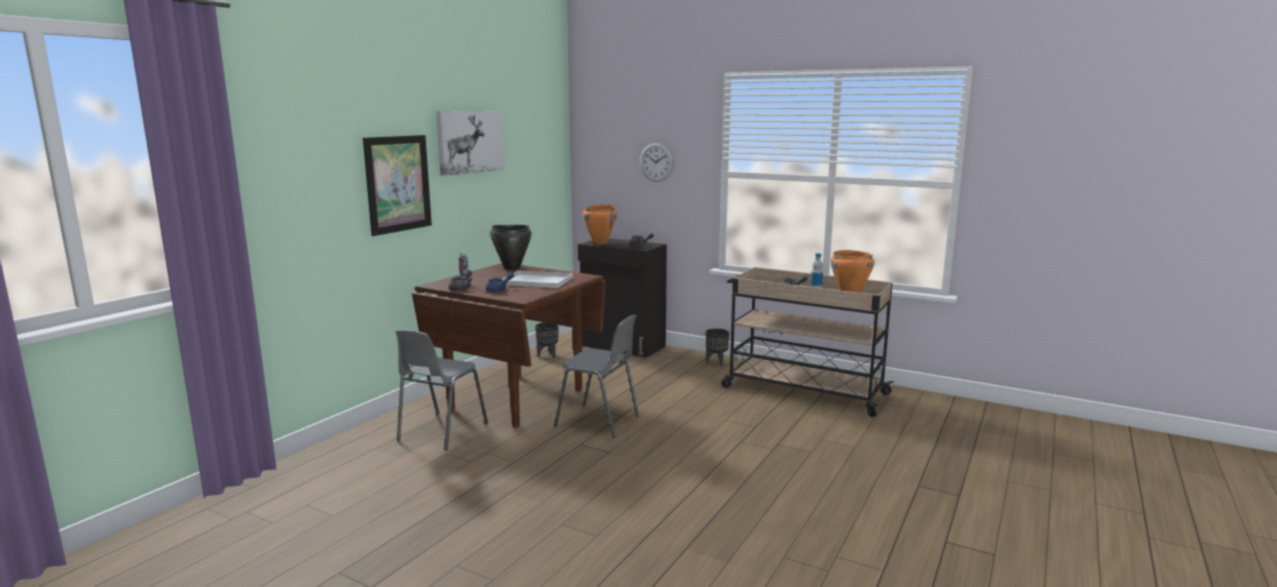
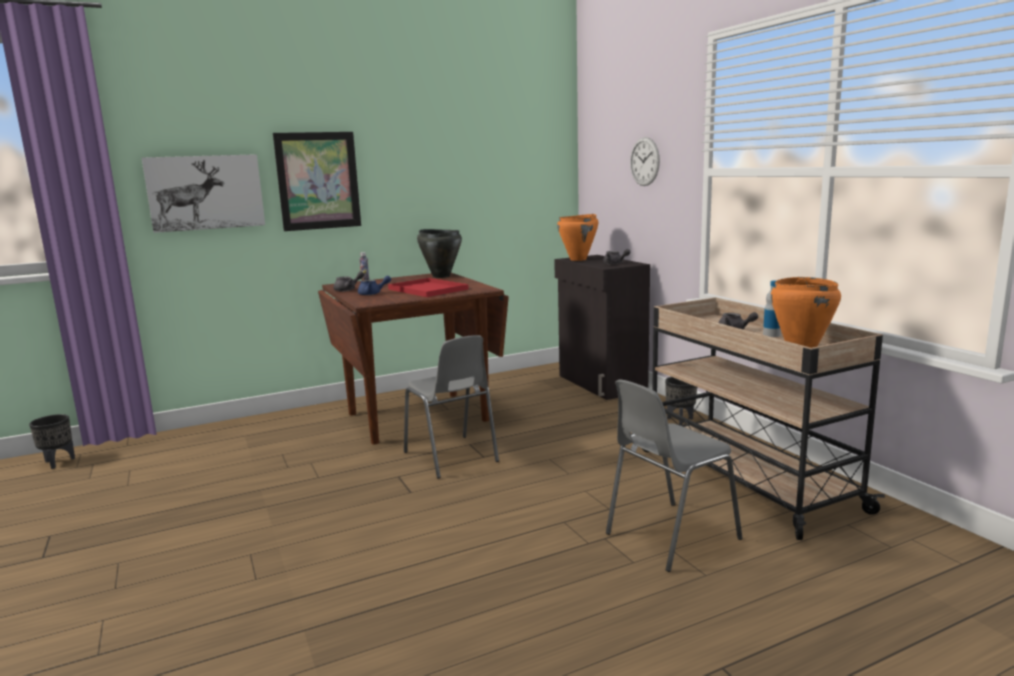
camera: 35 degrees right, 0 degrees up
(441, 432) = (310, 434): grey chair -> grey chair (668, 536)
(470, 142) = (418, 140): picture -> picture (205, 192)
(535, 281) = (426, 289): white tray -> red tray
(548, 355) = (511, 380): black planter -> black planter (57, 463)

